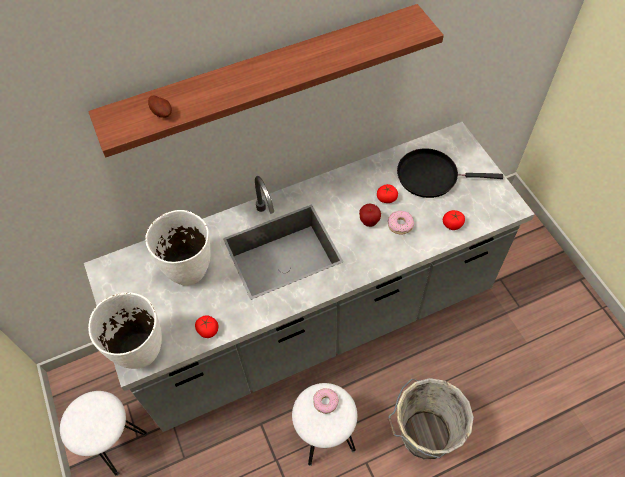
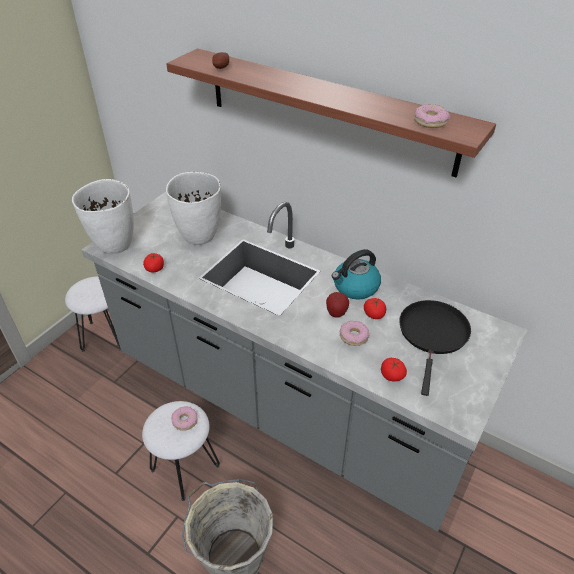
camera: 55 degrees right, 15 degrees down
(349, 192) = (355, 287): none -> kettle
(387, 35) = (430, 121): none -> donut
(431, 176) = (433, 335): black frying pan -> black frying pan turned 45 degrees clockwise

